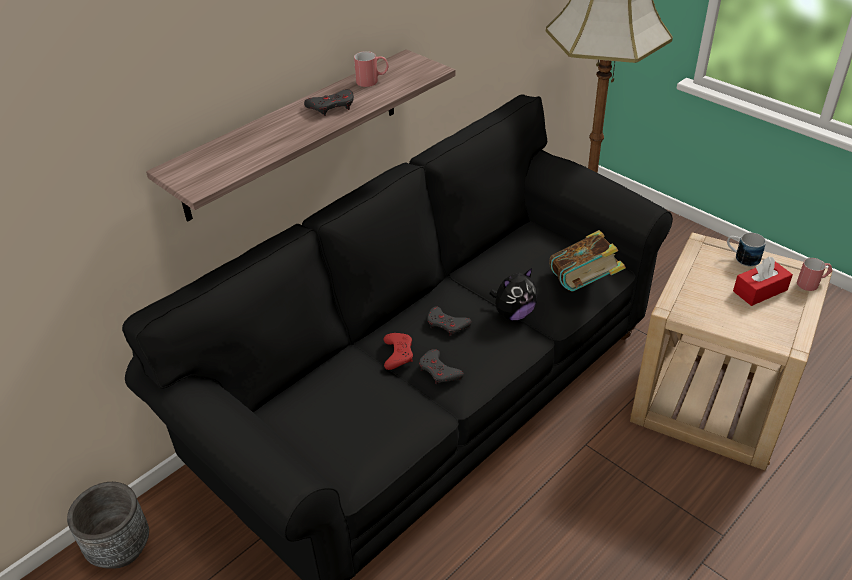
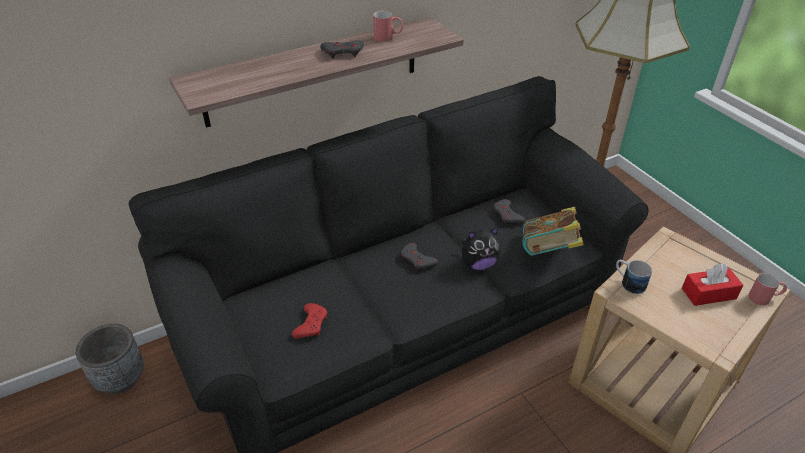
camera: 15 degrees right, 0 degrees up
(398, 354) = (366, 275): red game controller -> red game controller (311, 324)
(439, 371) = (394, 298): grey game controller -> grey game controller (507, 215)
(741, 257) = (702, 259): mug -> mug (628, 283)

